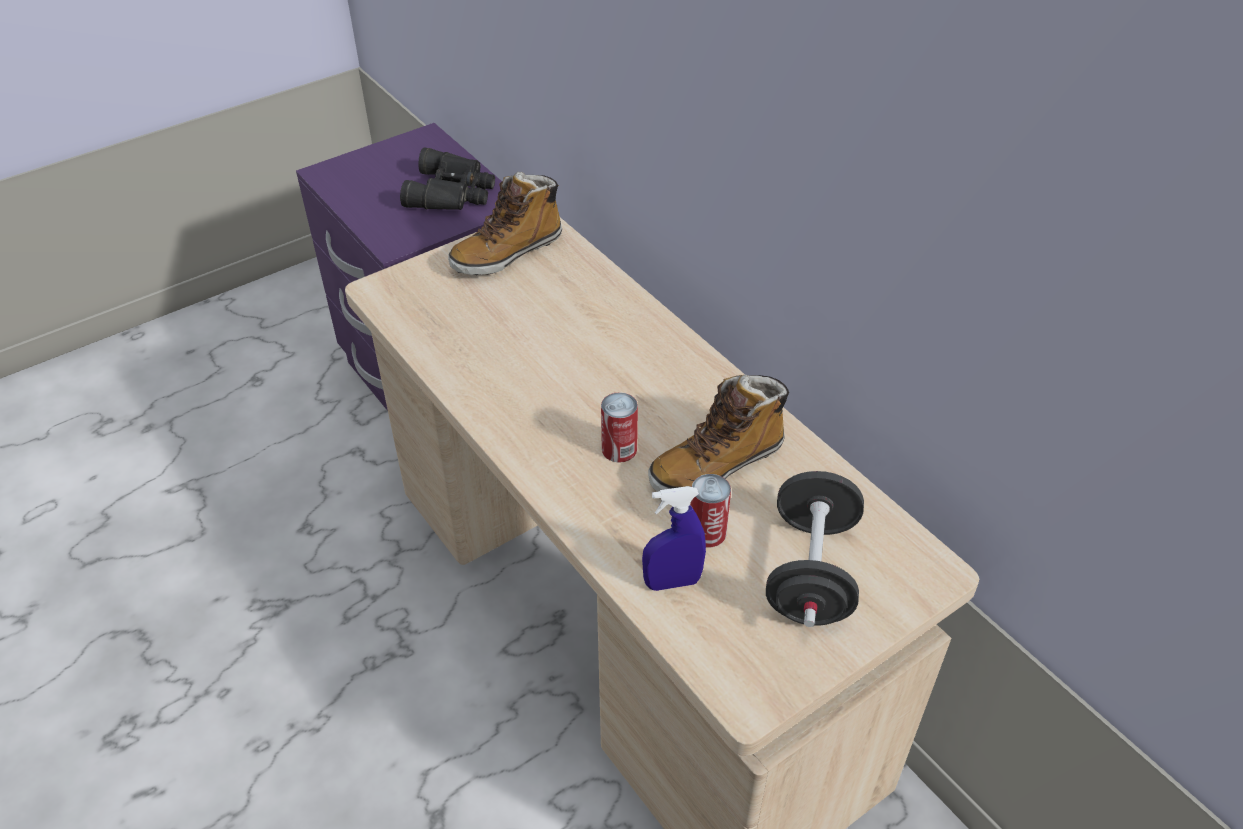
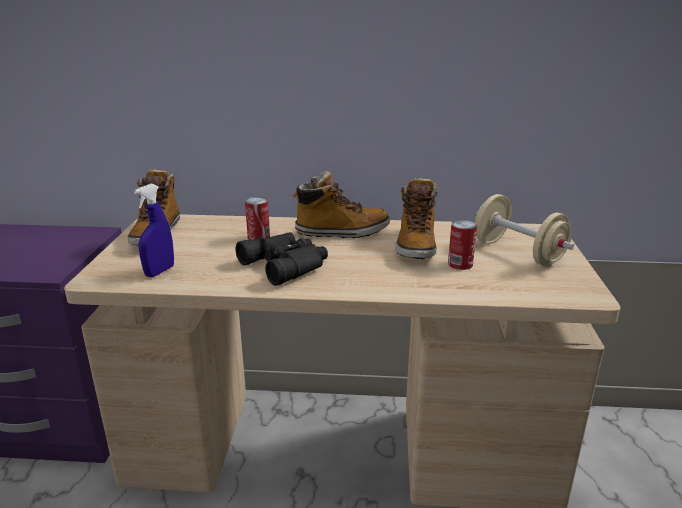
camera: 50 degrees left, 20 degrees down
(453, 192) = (55, 240): black binoculars -> black binoculars (287, 264)
(619, 449) = (367, 262): can -> can (258, 237)
(672, 582) = (485, 285): blue spray bottle -> blue spray bottle (159, 271)
(678, 380) = (341, 232): none -> boot
(810, 573) = (518, 252): black dumbbell -> beige dumbbell

